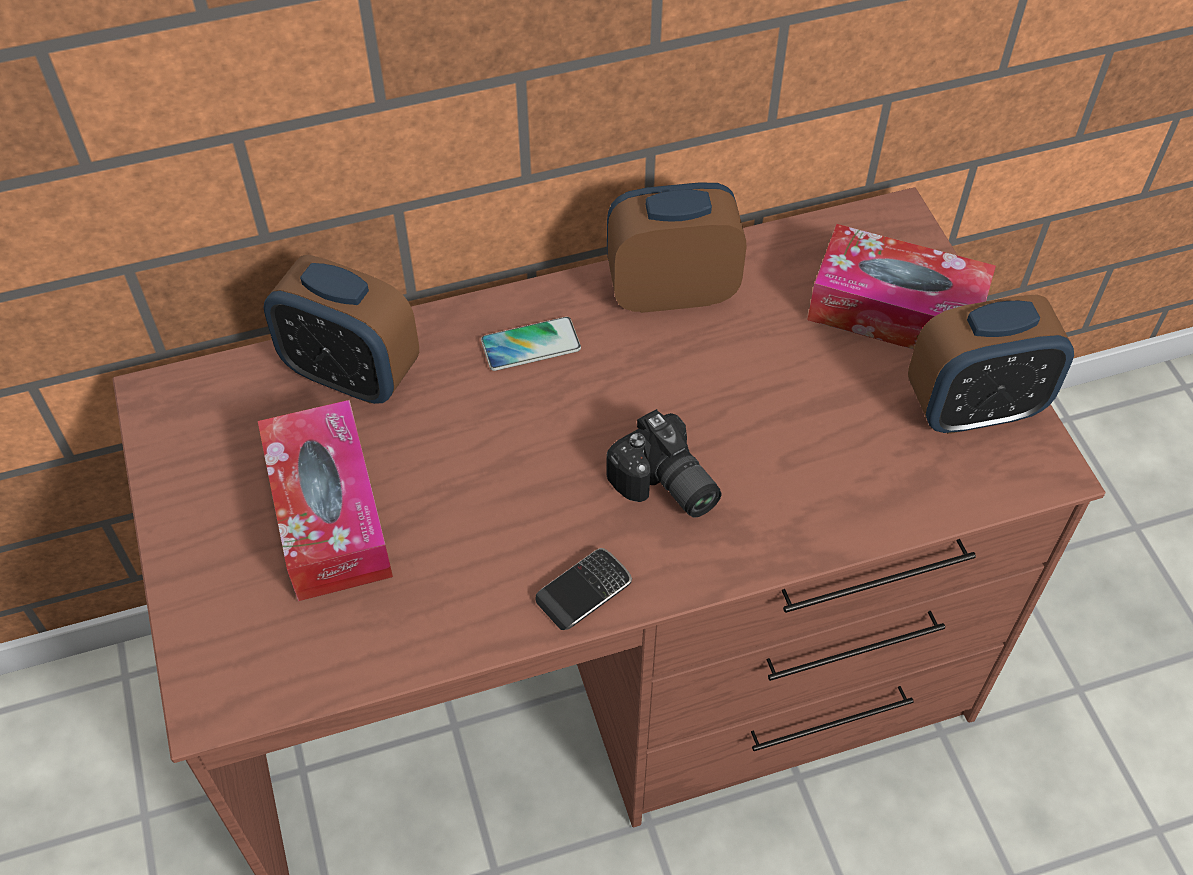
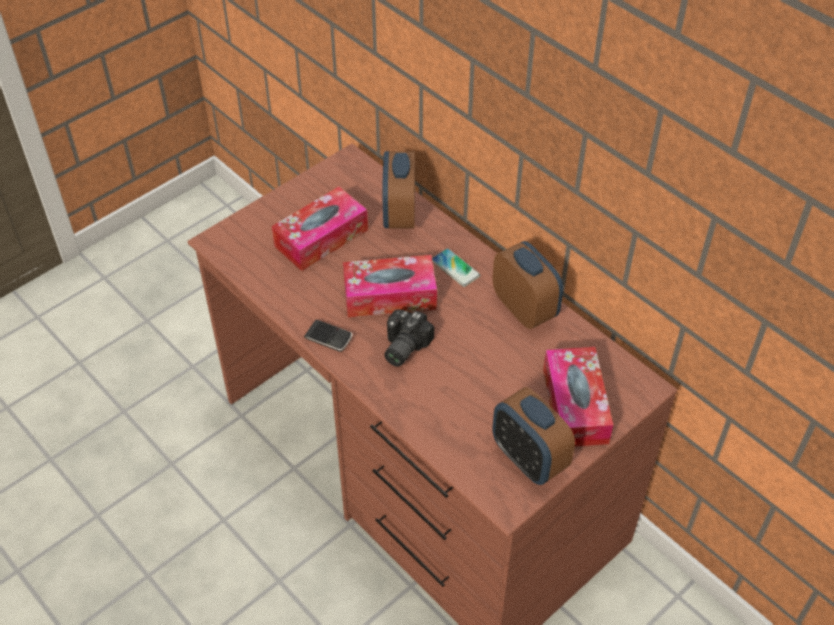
camera: 65 degrees right, 5 degrees down
(538, 461) = (390, 296): none -> tissue box

